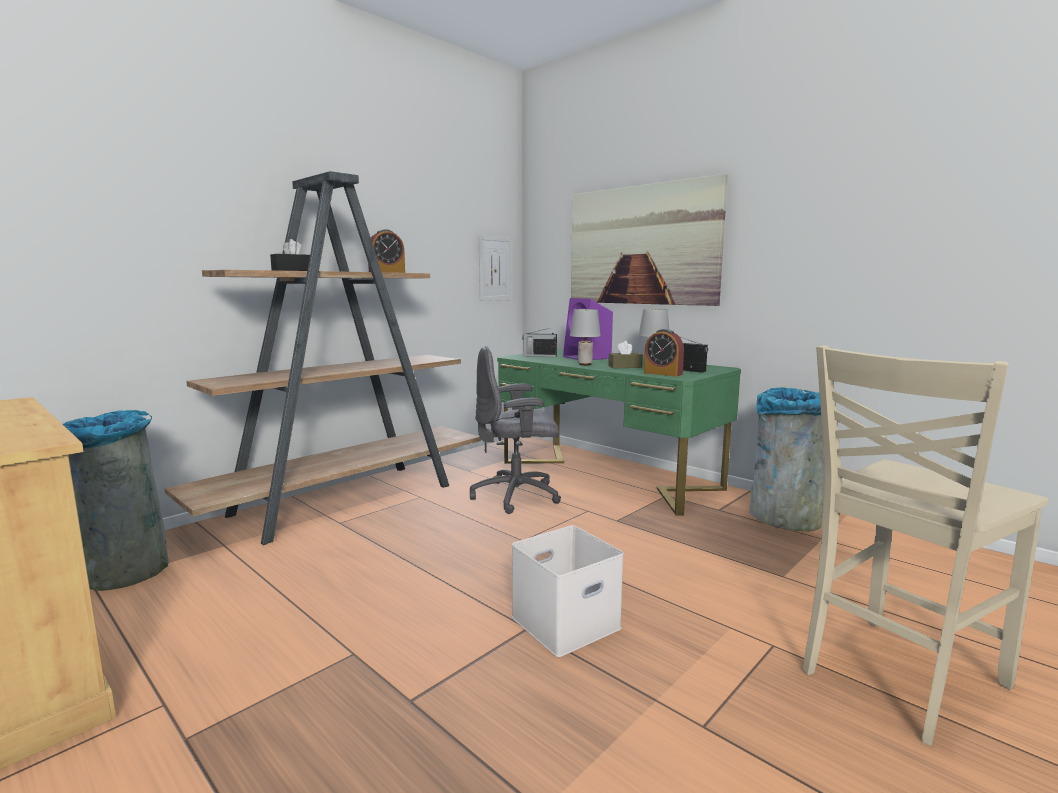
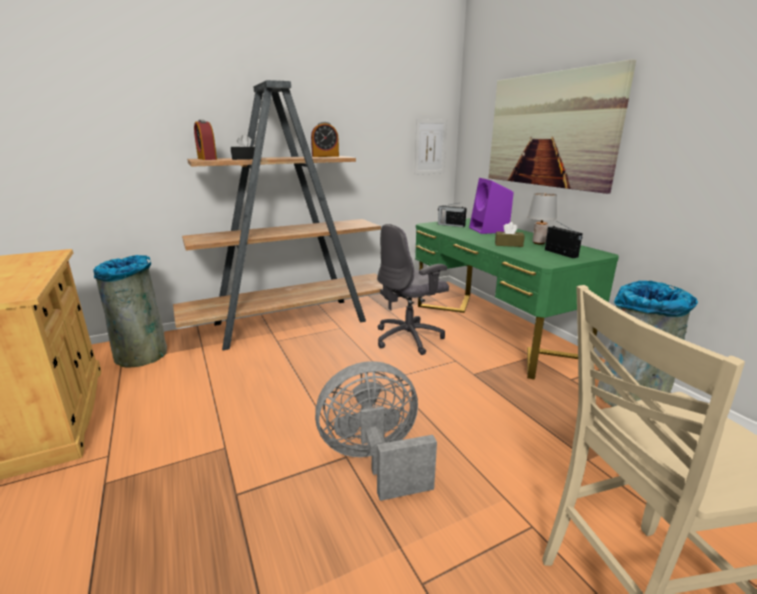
camera: 20 degrees right, 10 degrees up
(517, 496) = (409, 338): grey office chair -> grey office chair turned 45 degrees counterclockwise
(565, 624) = (374, 460): white storage box -> grey fan
(585, 364) = (477, 238): grey table lamp -> none
(663, 373) = (533, 256): alarm clock -> alarm clock (207, 159)

